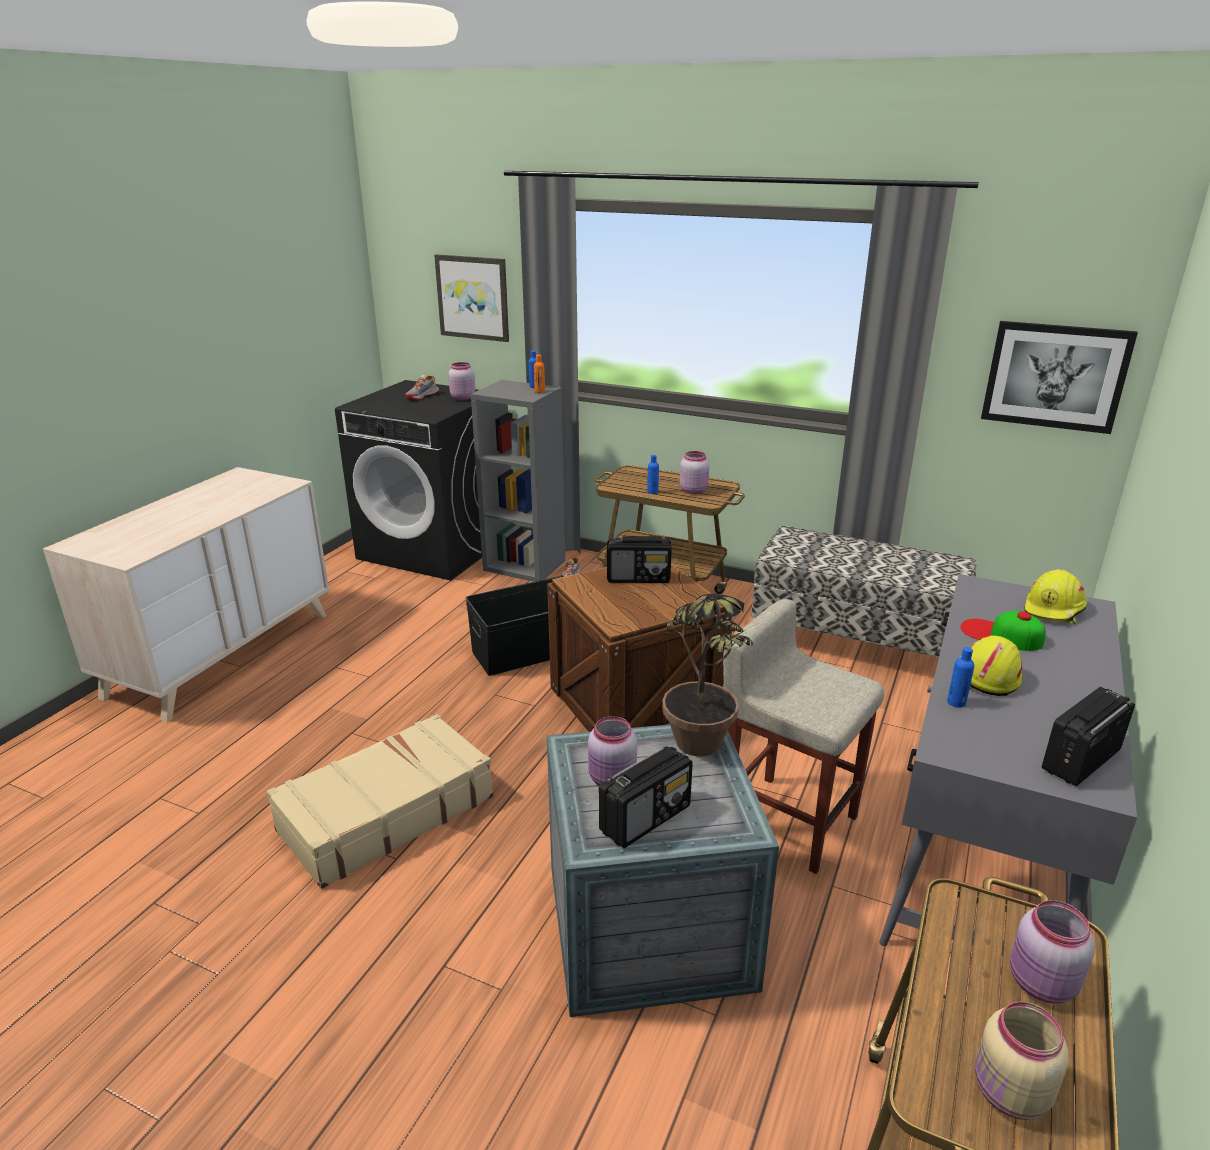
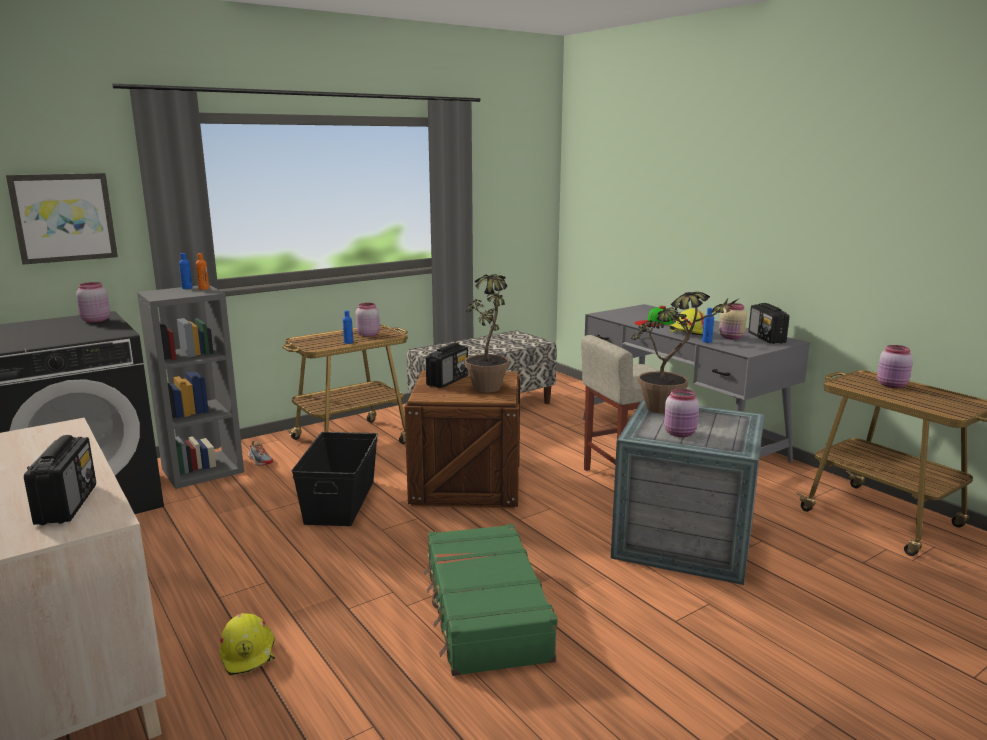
camera: 60 degrees left, 10 degrees down
(385, 813) = (484, 612): beige suitcase -> green suitcase
(422, 395) = (45, 328): shoe -> none
(646, 818) = (723, 433): radio -> radio (67, 504)
(652, 604) = (489, 385): none -> potted plant
(1009, 1094) = (950, 403): beige jar -> beige jar (731, 337)
(1054, 610) = (641, 311): yellow hard hat -> yellow hard hat (249, 654)
(1055, 376) = (522, 211): picture -> none

